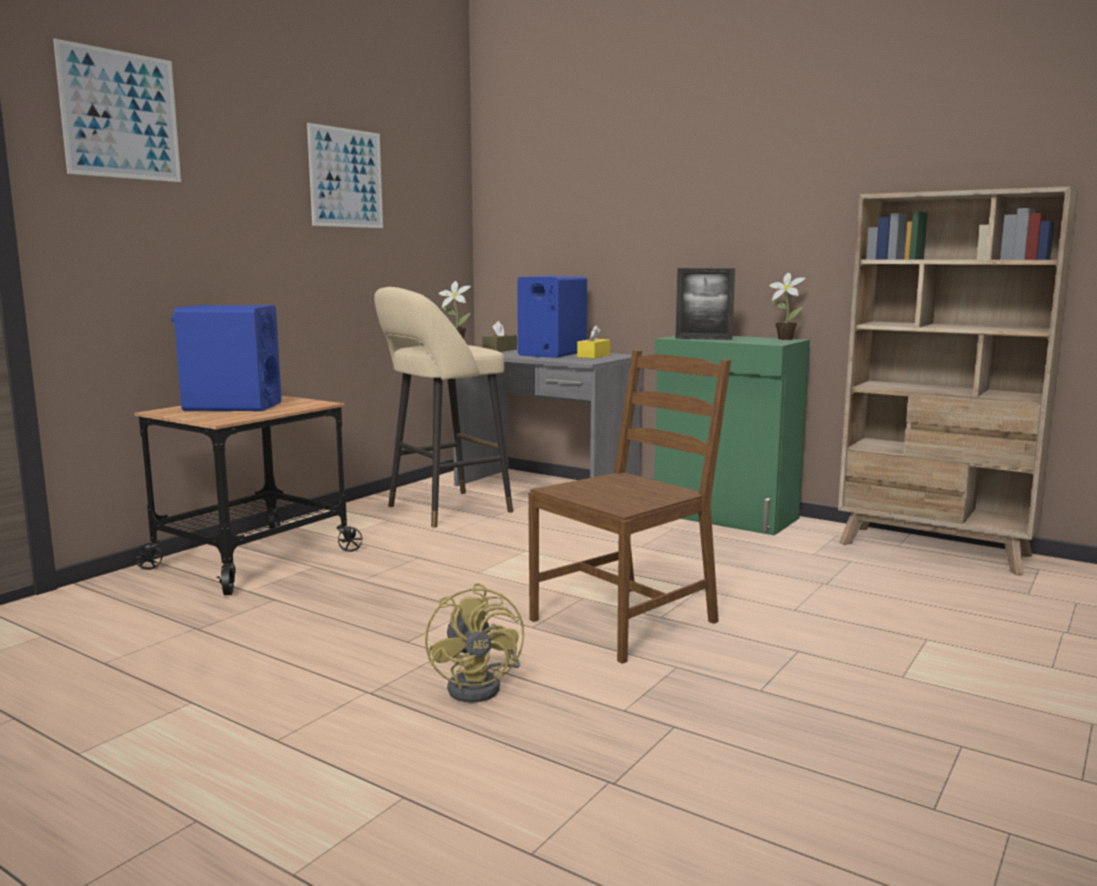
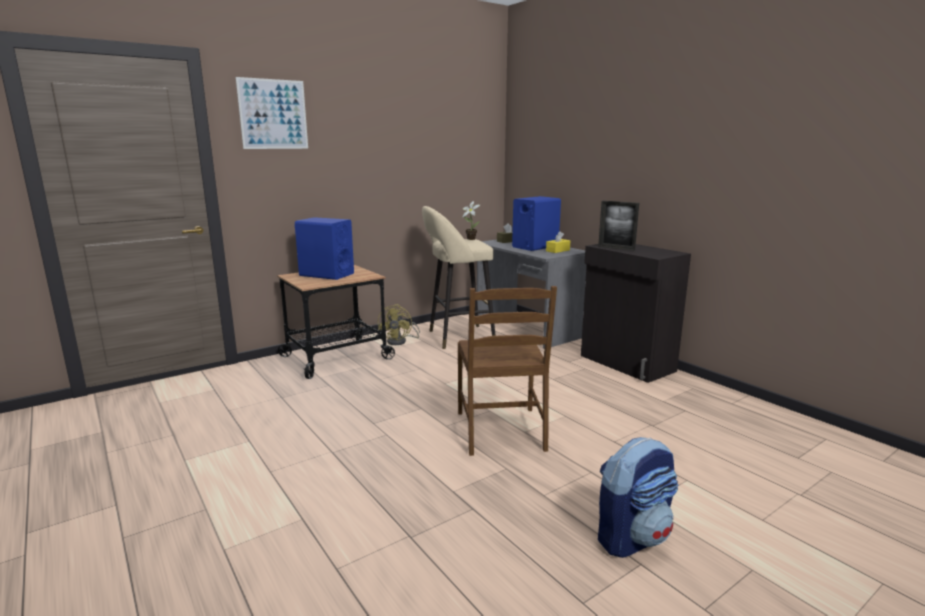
camera: 20 degrees right, 5 degrees up
(346, 178) = (414, 138): picture -> none
(482, 686) = (390, 459): yellow fan -> yellow fan (400, 341)
(625, 621) = (502, 431): brown chair -> brown chair turned 105 degrees clockwise
(725, 516) = (626, 364): green cabinet -> black cabinet
(783, 339) = (672, 251): potted plant -> none
(922, 717) = (632, 537): none -> backpack
(934, 550) = (755, 410): beige bookcase -> none

